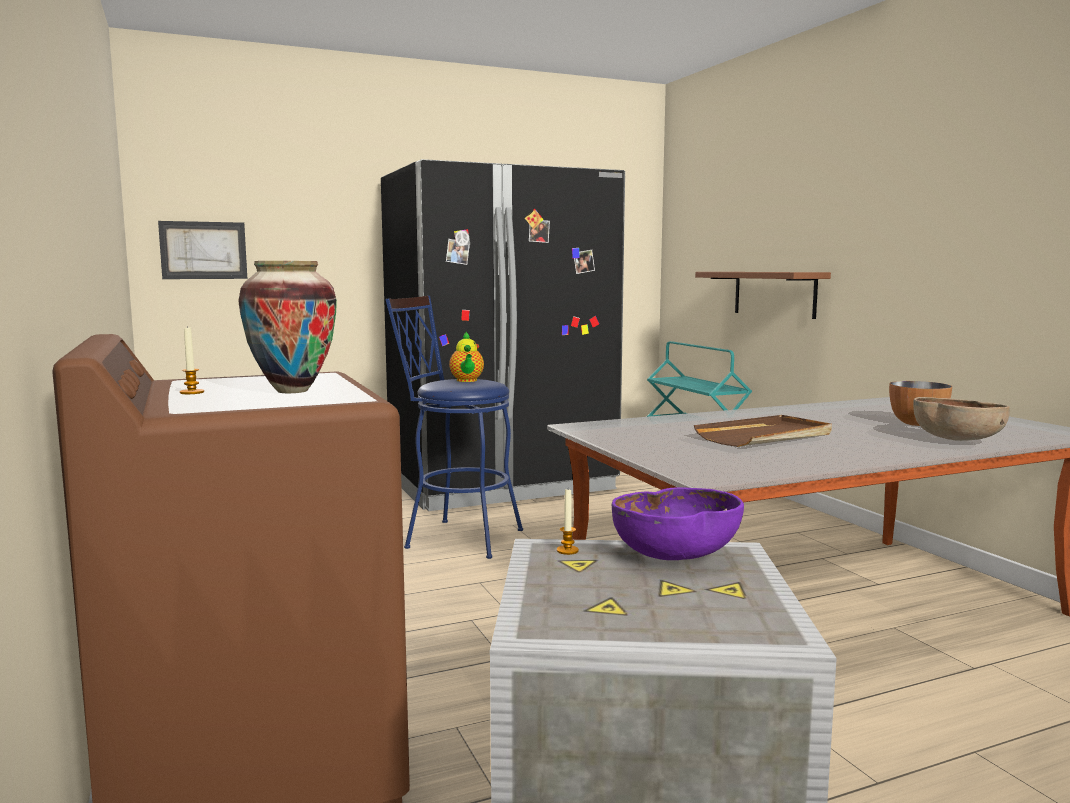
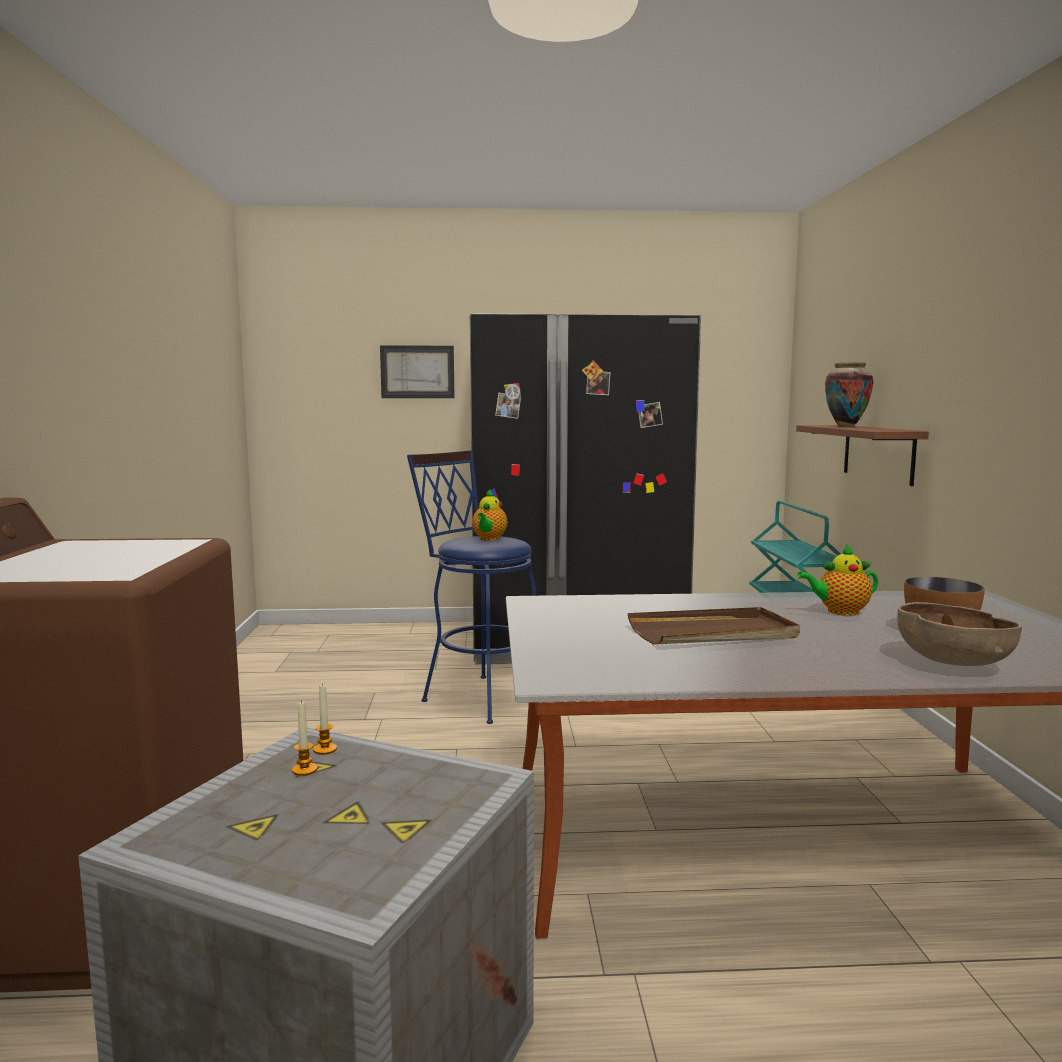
camera: 20 degrees right, 0 degrees up
(192, 392) = (29, 557): candle -> candle (304, 770)
(203, 250) = (309, 402): picture -> picture (417, 372)
(291, 391) = (104, 561): vase -> vase (845, 426)
(675, 556) = (417, 774): purple bowl -> none
(828, 416) = (839, 612): none -> teapot

